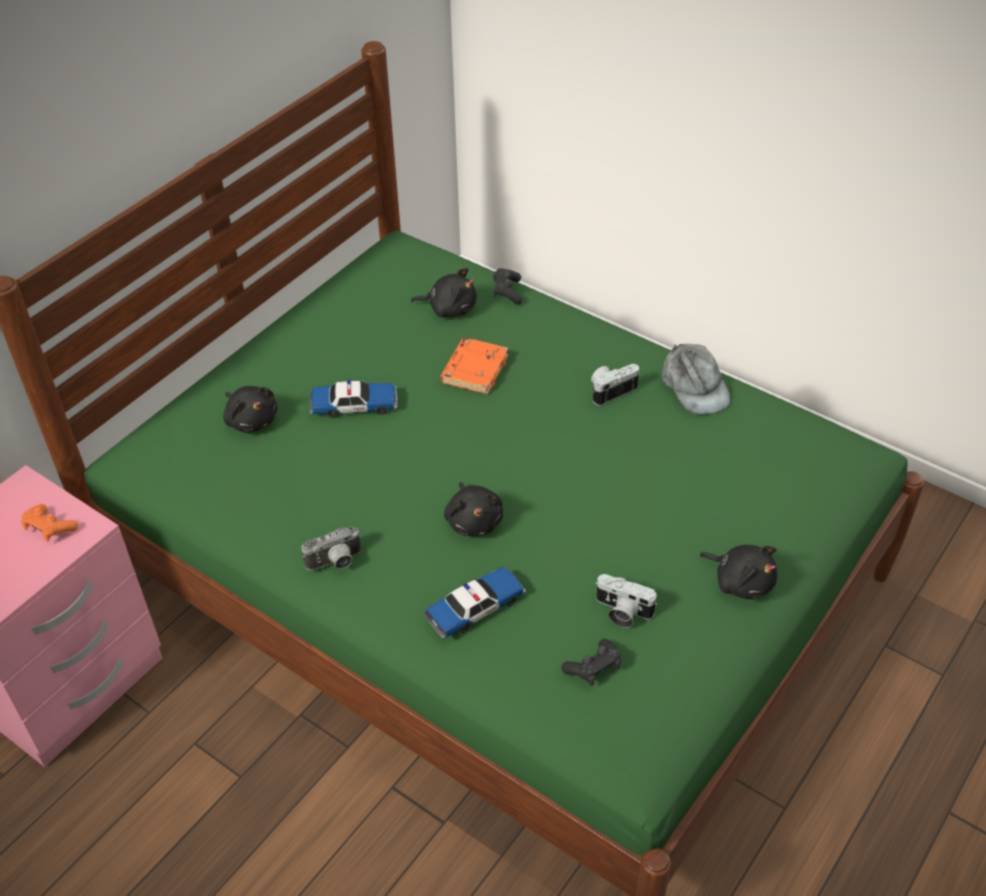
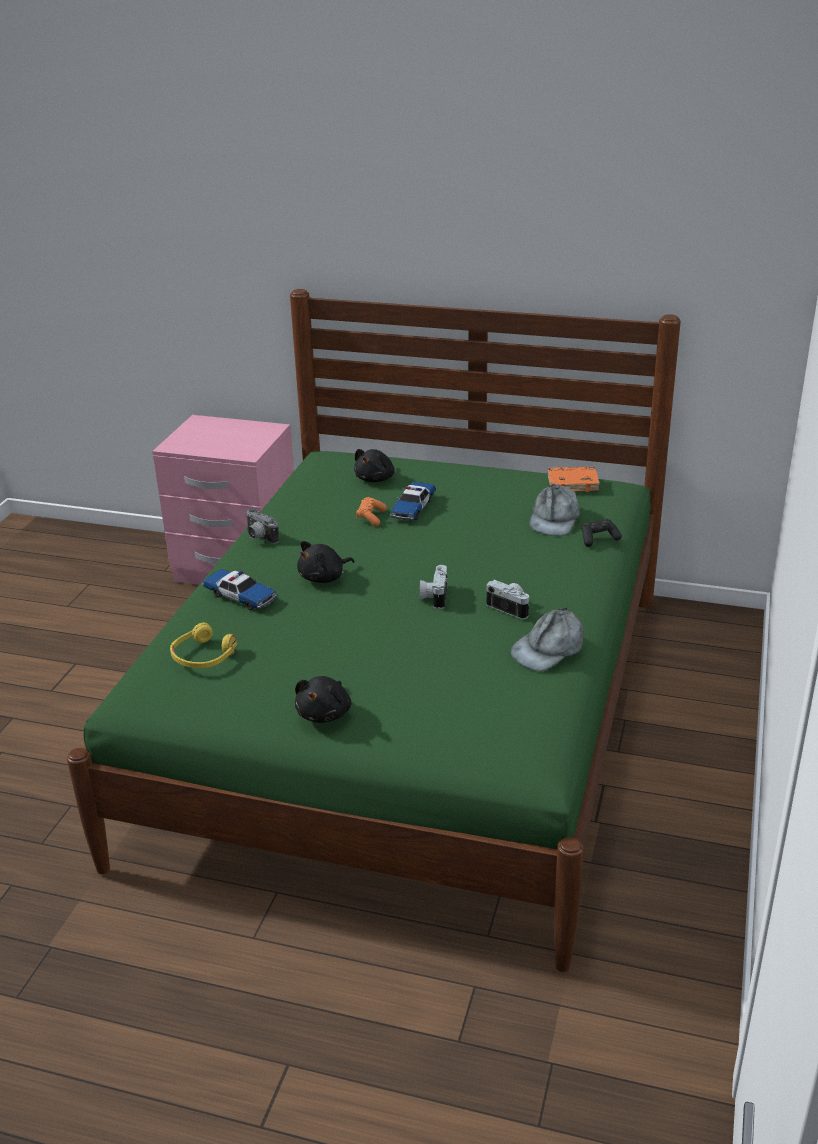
camera: 70 degrees right, 15 degrees down
(49, 529) = (242, 444): orange game controller -> orange game controller (371, 517)
(354, 405) = (413, 508): toy car -> toy car turned 45 degrees clockwise
(449, 308) = (554, 519): black plush toy -> grey cap
(474, 369) = (488, 543): orange book -> orange book (573, 483)
(593, 668) = (203, 656): black game controller -> yellow headphones
(621, 612) = (263, 658): camera -> camera (434, 596)

